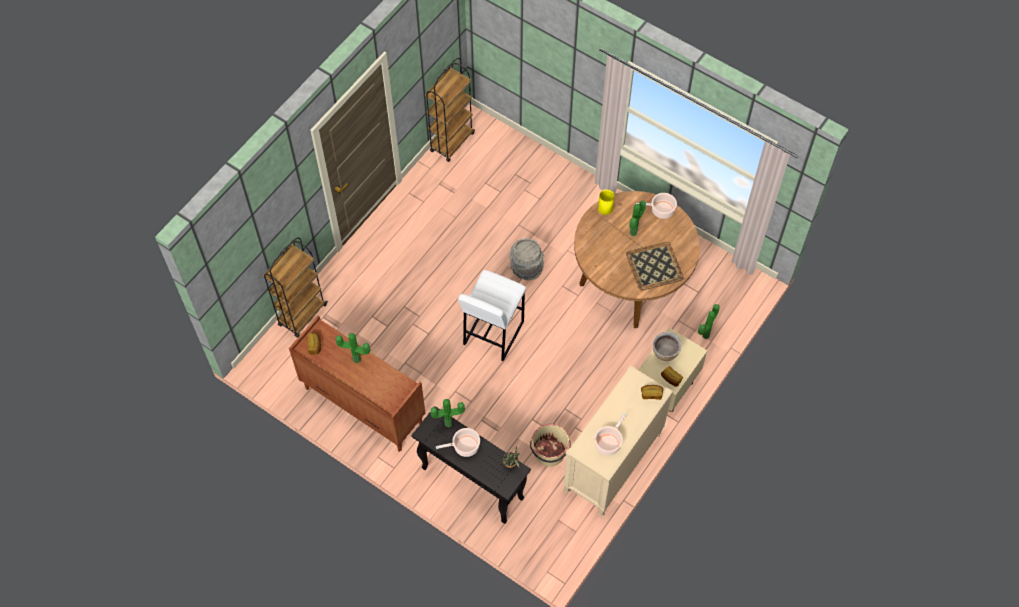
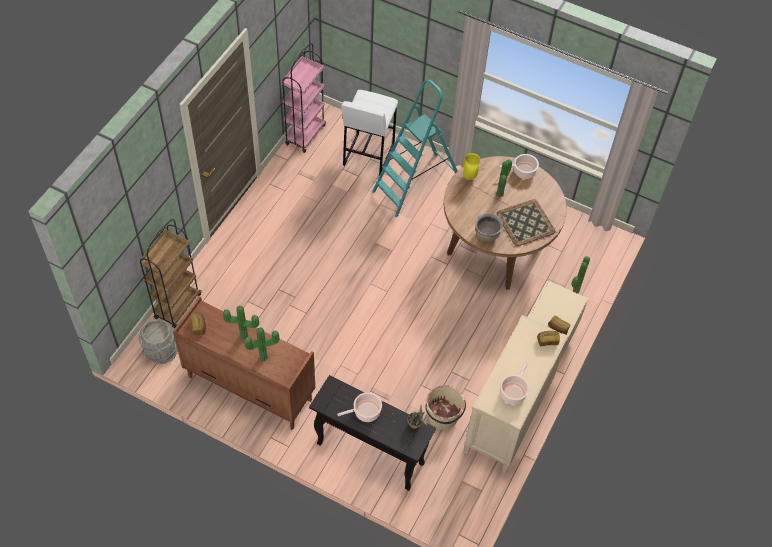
camera: 10 degrees left, 5 degrees down
(449, 425) = (346, 392): potted plant -> potted plant (264, 359)
(451, 143) = (305, 135): brown cart -> pink cart
(493, 334) = (370, 308): white stool -> white stool (368, 155)
(526, 268) = (393, 243): grey bucket -> grey bucket (161, 351)
(559, 207) = (416, 185): none -> turquoise step ladder
(665, 353) = (548, 305): brown cooking pot -> brown cooking pot (487, 235)

